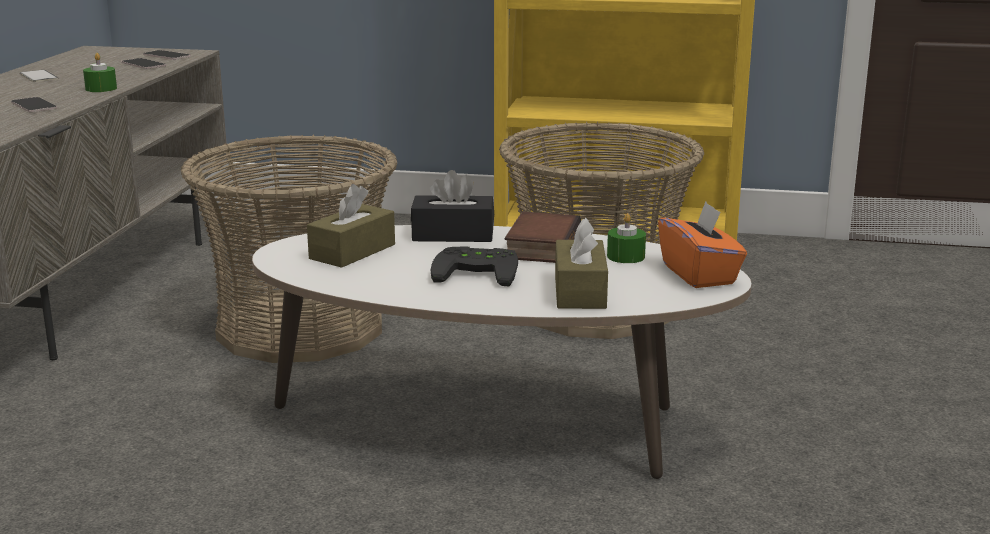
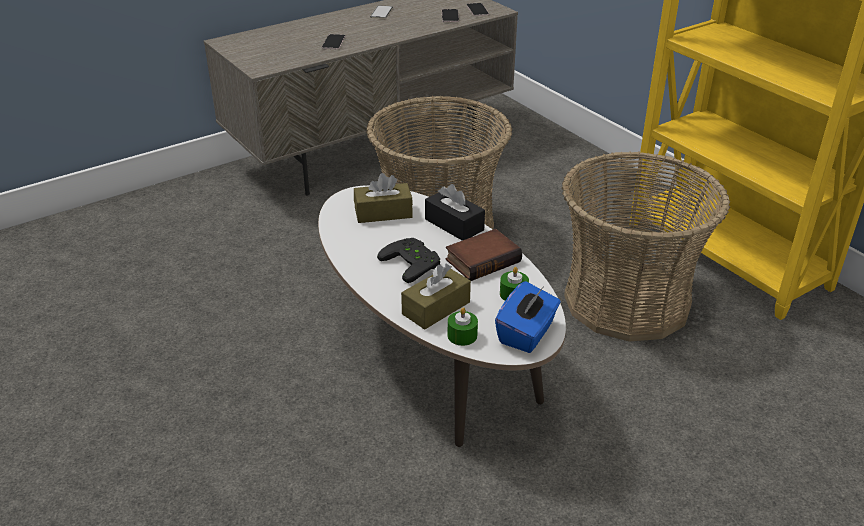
camera: 45 degrees right, 15 degrees up
(101, 89) = (389, 36): green candle -> green candle (462, 335)
(699, 274) = (527, 333): orange tissue box -> blue tissue box

